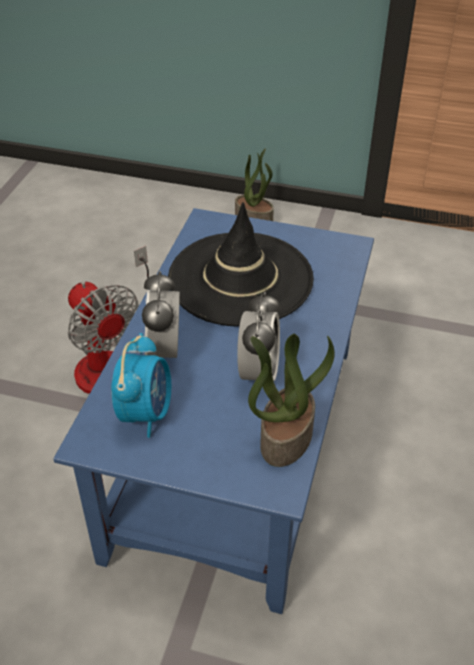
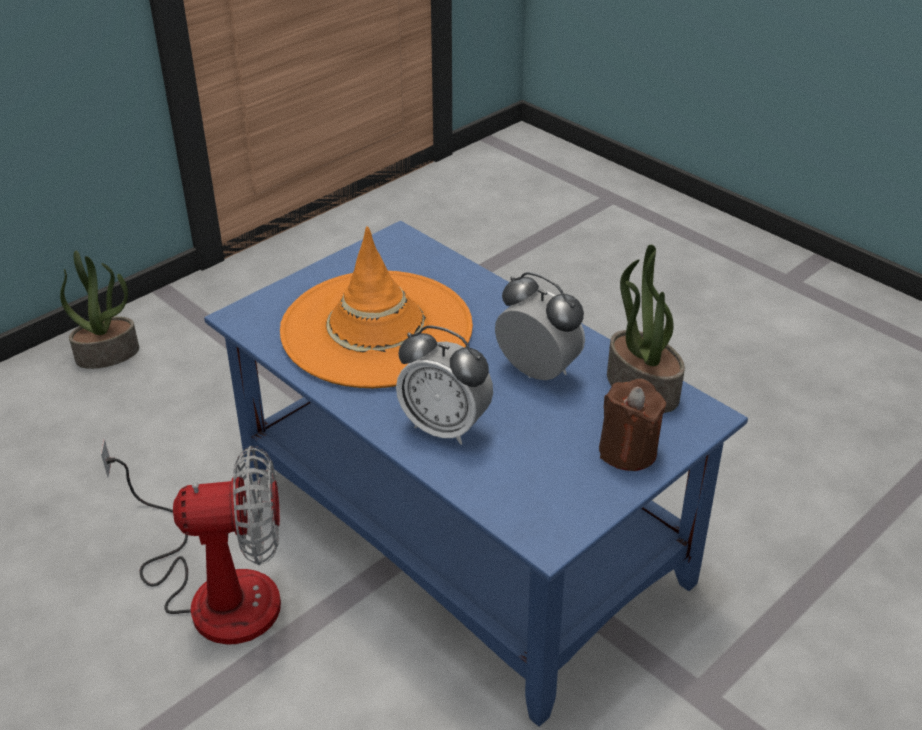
camera: 60 degrees left, 5 degrees down
(146, 413) = (534, 475): alarm clock -> none
(205, 455) = (628, 451): none -> brown candle
(240, 279) = (376, 329): black hat -> orange hat

